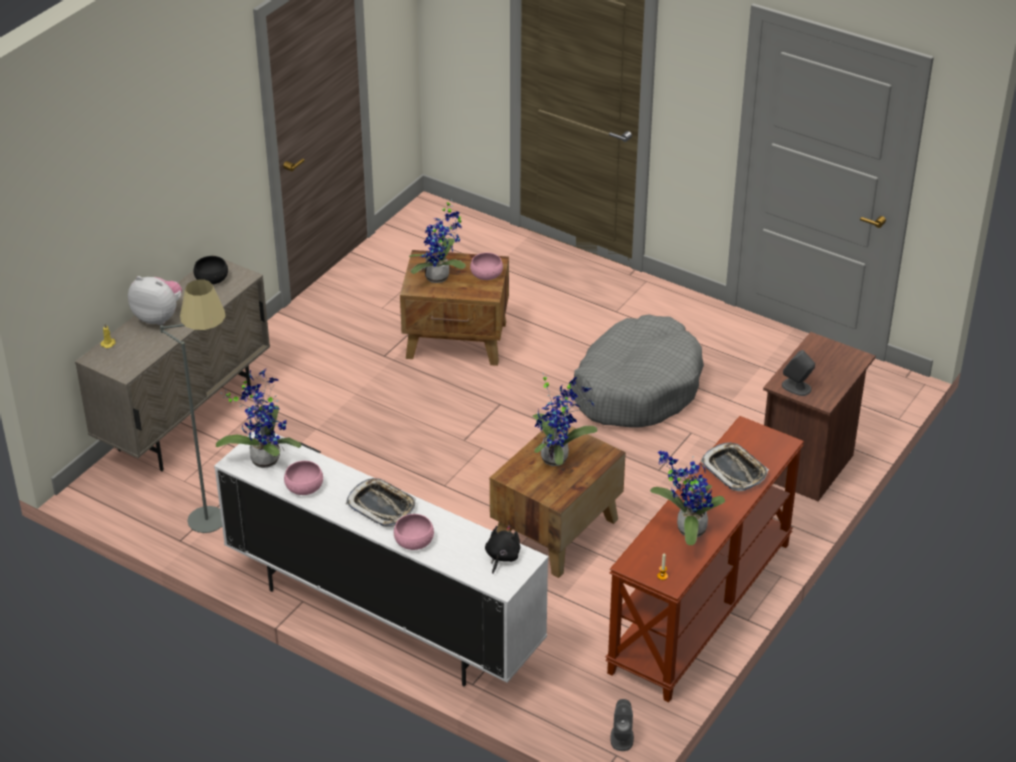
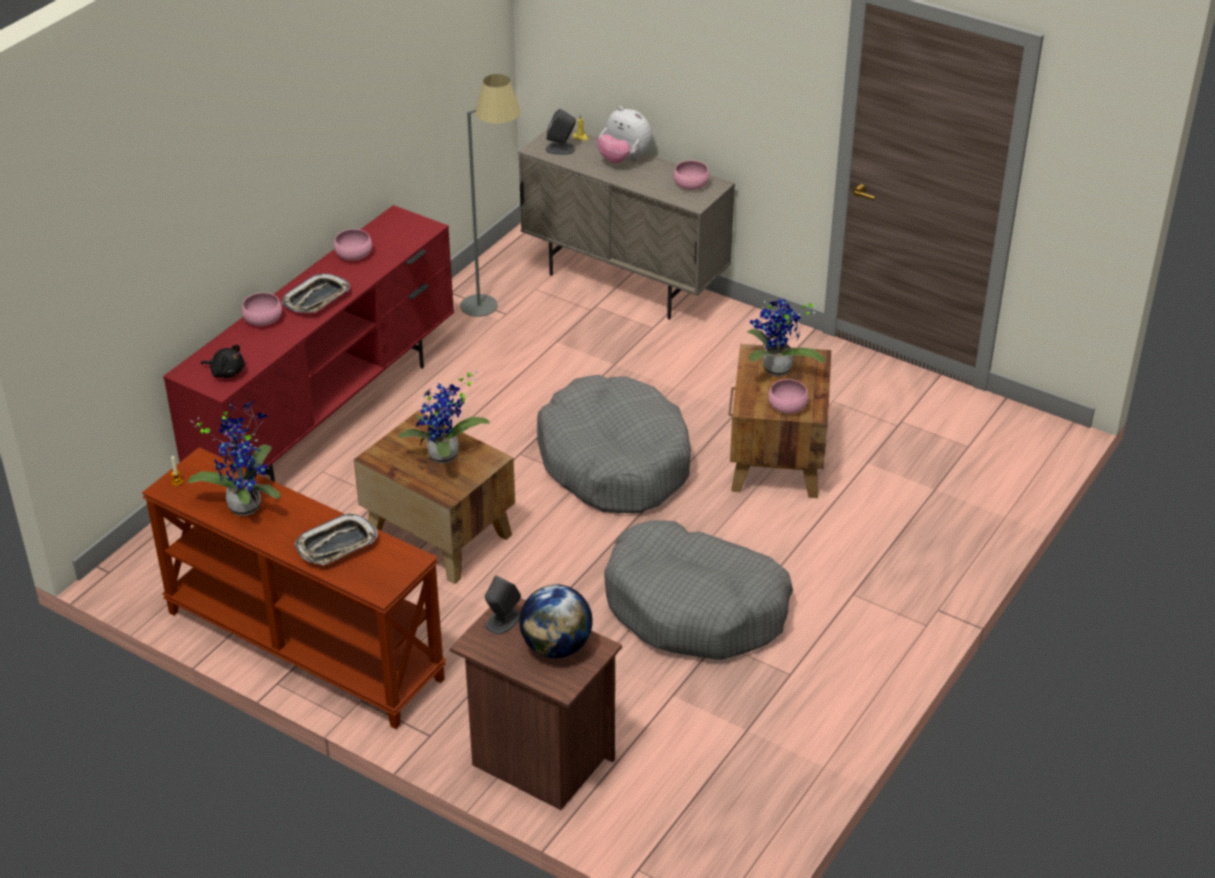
camera: 90 degrees right, 0 degrees up
(158, 317) = (624, 160): plush toy -> plush toy turned 105 degrees clockwise
(211, 278) = (691, 184): black bowl -> pink bowl
(264, 457) = (400, 230): potted plant -> none
(381, 617) = (328, 416): white tv stand -> red tv stand
(458, 429) = (614, 462): none -> grey dog bed
(622, 737) = (130, 577): grey speaker -> grey speaker (561, 149)
(819, 361) = (556, 646): none -> globe

